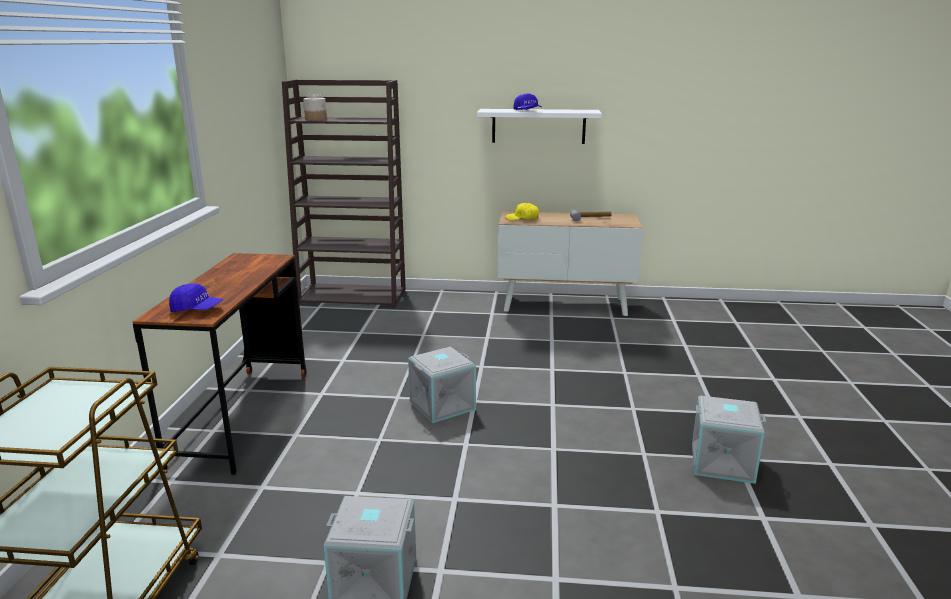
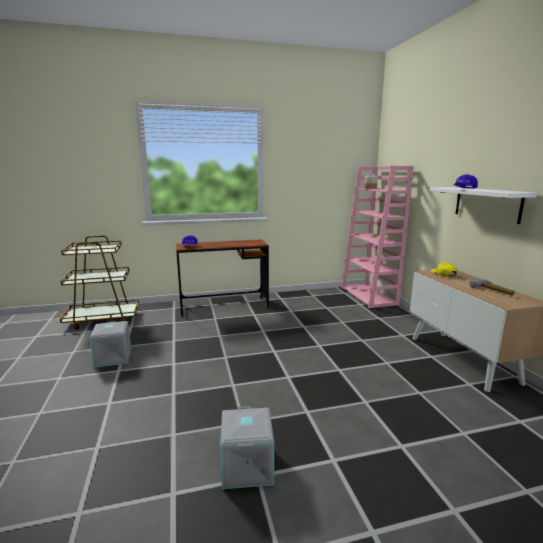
camera: 70 degrees right, 5 degrees down
(353, 296) = (369, 296): brown bookcase -> pink bookcase
(442, 405) = (263, 343): grey storage box -> none

